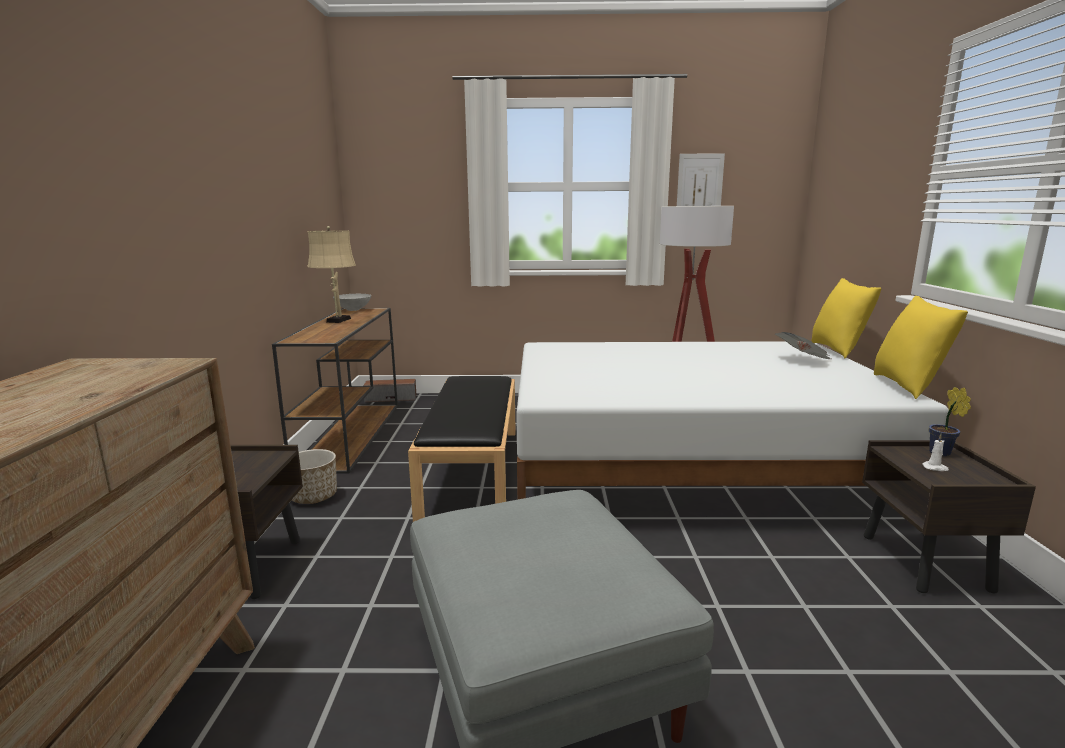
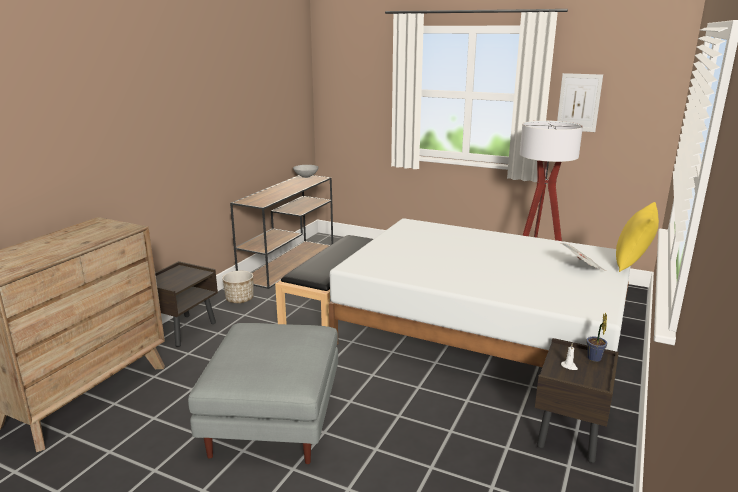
camera: 25 degrees right, 5 degrees up
(337, 321) = (285, 186): beige table lamp -> none
(391, 398) = (334, 239): speaker -> none
(908, 386) = (620, 305): yellow pillow -> none

